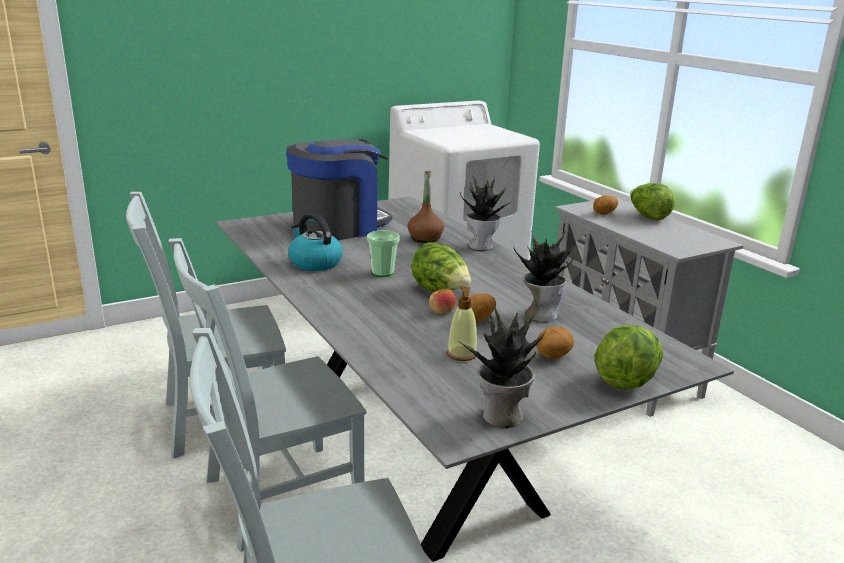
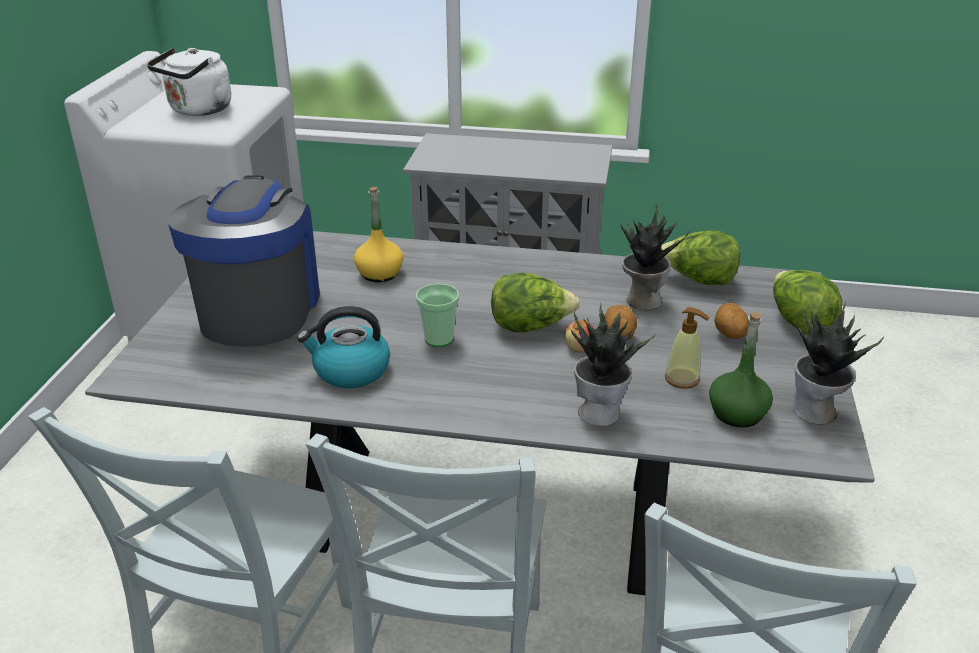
camera: 50 degrees left, 10 degrees up
(425, 238) = (379, 273): brown bottle -> yellow bottle
(449, 385) = (737, 413): none -> green bottle
(464, 135) = (198, 110): none -> white kettle
(482, 246) = (446, 253): potted plant -> potted plant (600, 412)
(604, 214) = (460, 159): potato -> none
(647, 217) = (498, 146): lettuce -> lettuce (698, 280)

